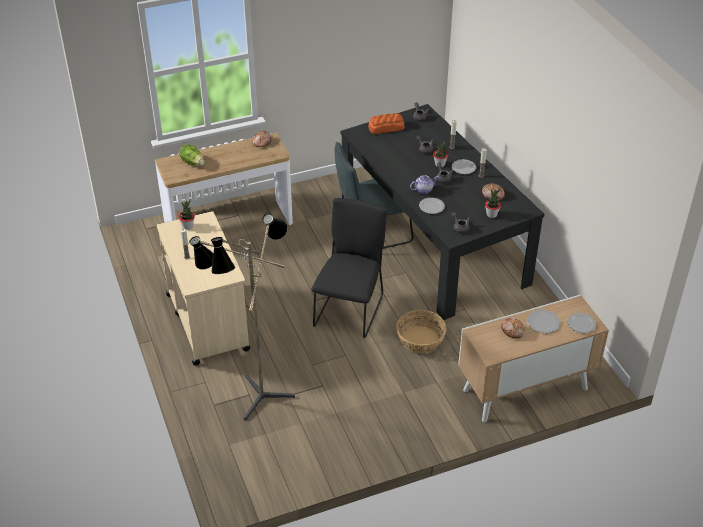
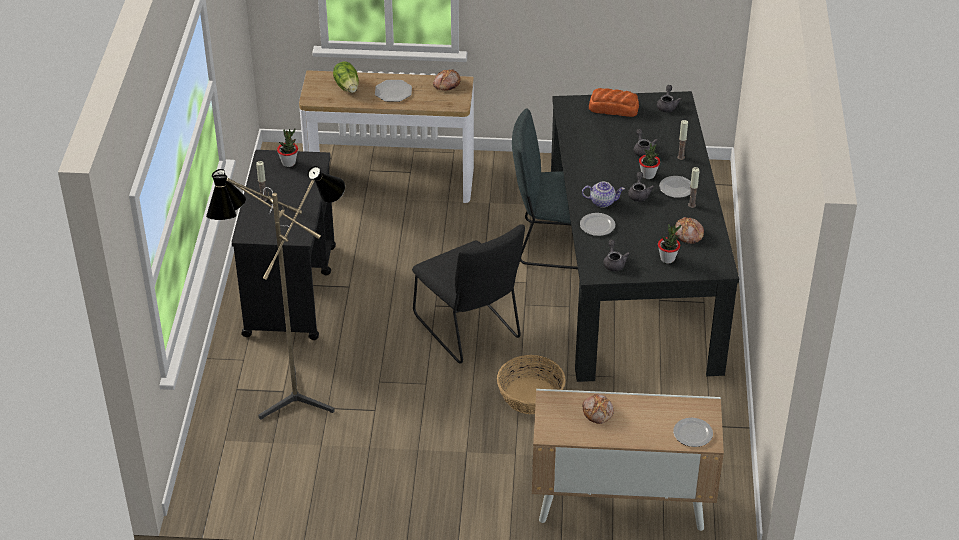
camera: 25 degrees right, 0 degrees up
(207, 321) = (291, 289): beige cart -> black cart
(350, 309) = (469, 330): black chair -> black chair turned 105 degrees clockwise
(543, 322) = (644, 415): plate -> plate (393, 92)

